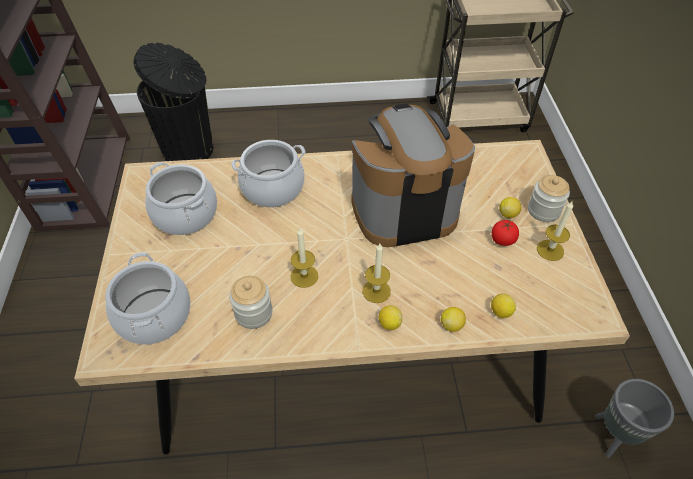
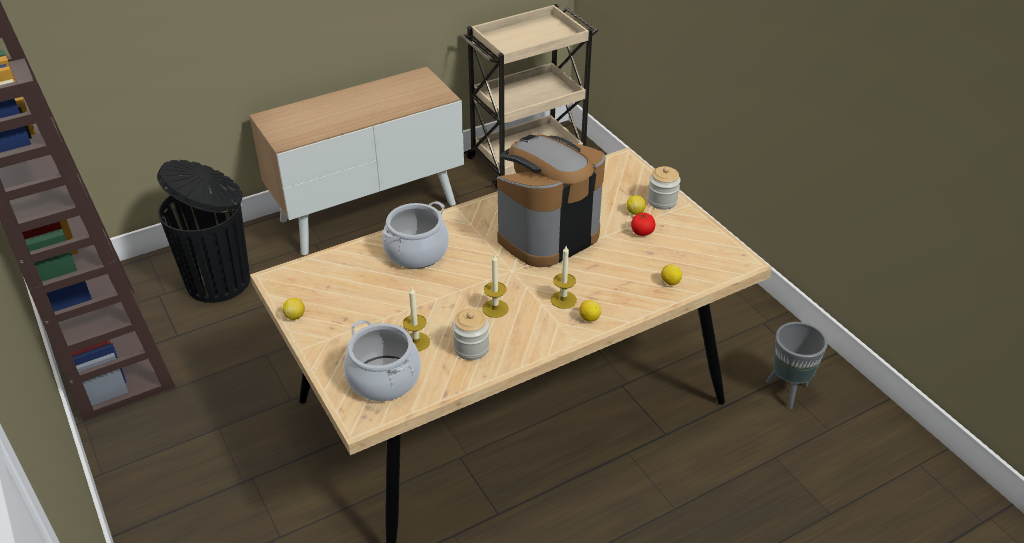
camera: 25 degrees left, 10 degrees down
(185, 214) = (349, 296): cooking pot -> none
(328, 125) = (369, 210): none -> cabinet
(451, 325) = (638, 303): lemon -> lemon (295, 316)
(550, 250) = (683, 228): candle -> candle (416, 342)

